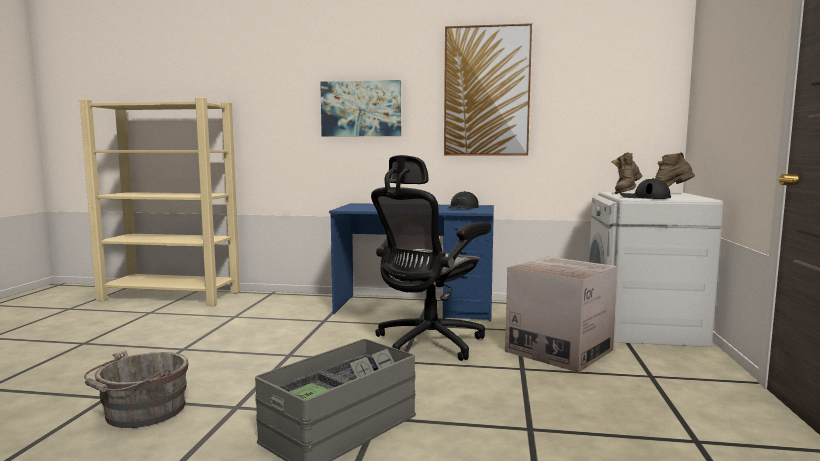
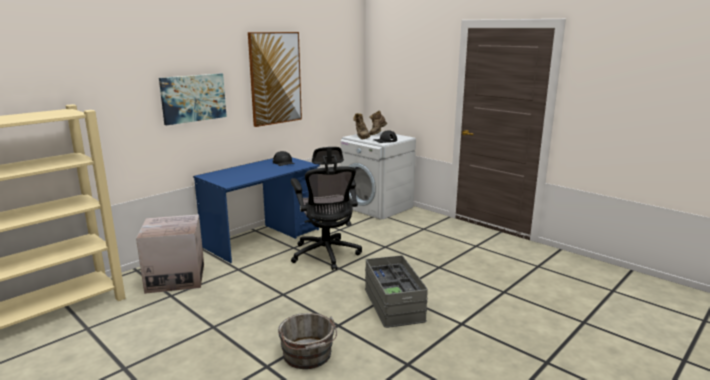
camera: 55 degrees left, 10 degrees up
(559, 350) = (377, 232): cardboard box -> cardboard box (176, 278)

